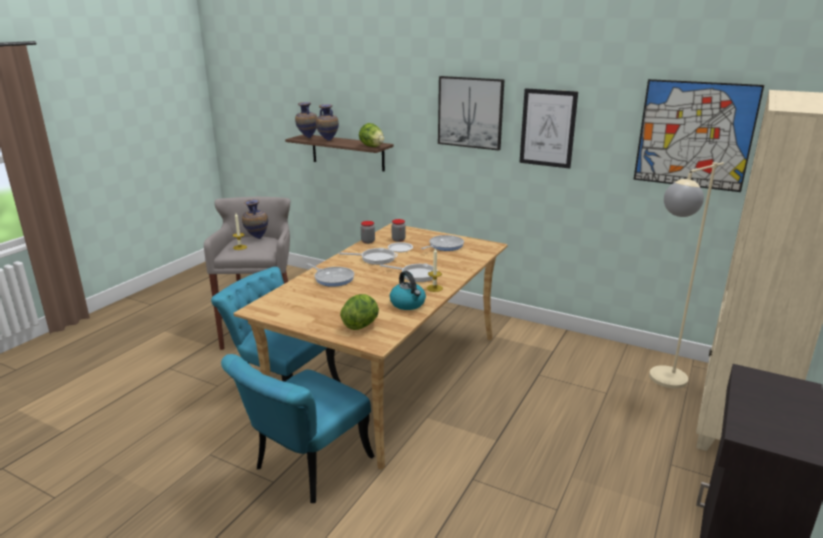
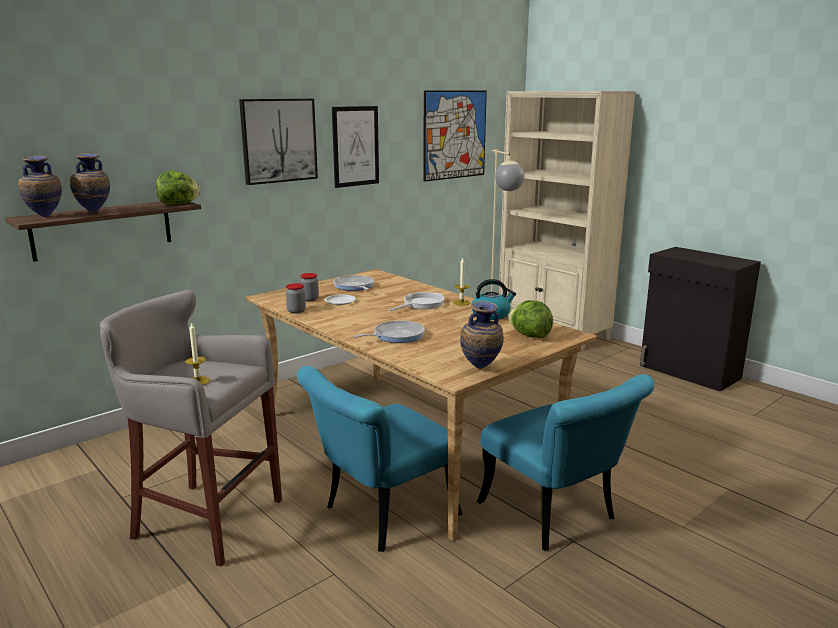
camera: 70 degrees left, 5 degrees down
(256, 238) = (174, 369): vase -> vase (480, 370)
(375, 258) = (356, 313): frying pan -> none

